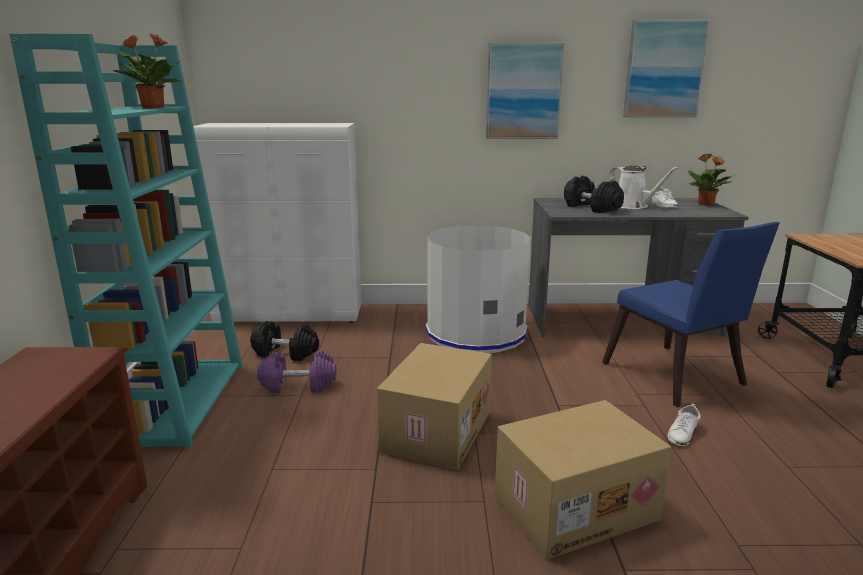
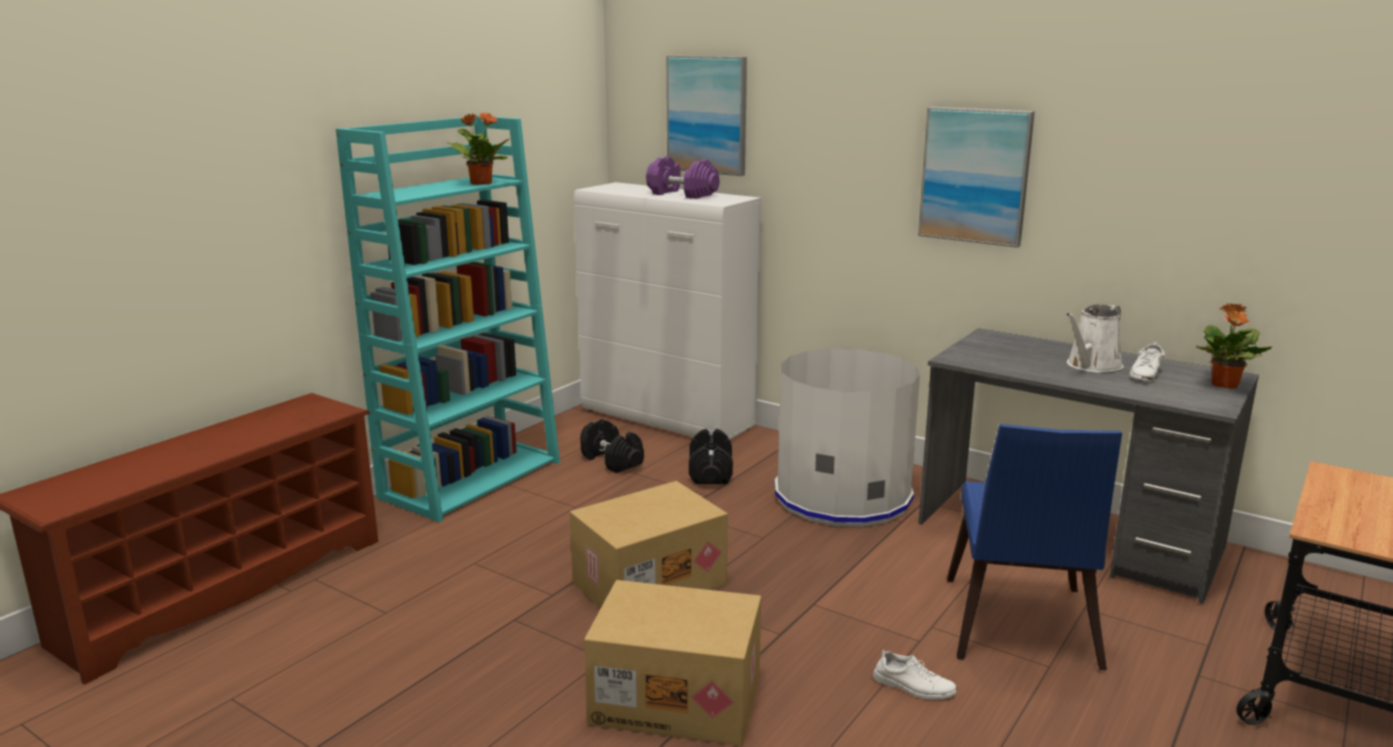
camera: 35 degrees right, 0 degrees up
(298, 385) = (583, 496): purple dumbbell -> purple dumbbell (681, 194)
(591, 208) = (1019, 358): black dumbbell -> black dumbbell (710, 472)
(633, 206) = (1091, 366): white watering can -> white watering can turned 45 degrees clockwise
(664, 69) = (1196, 159): picture -> picture (707, 115)
(682, 433) = (913, 686): white shoe -> white shoe turned 135 degrees counterclockwise

